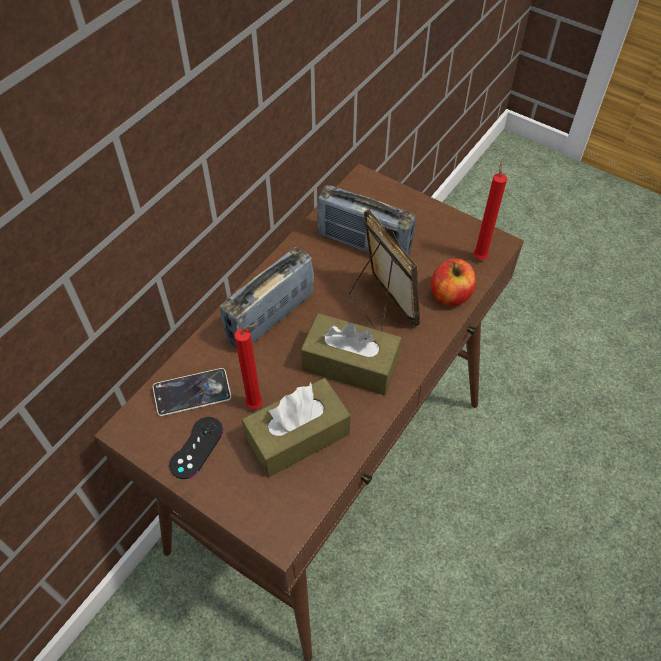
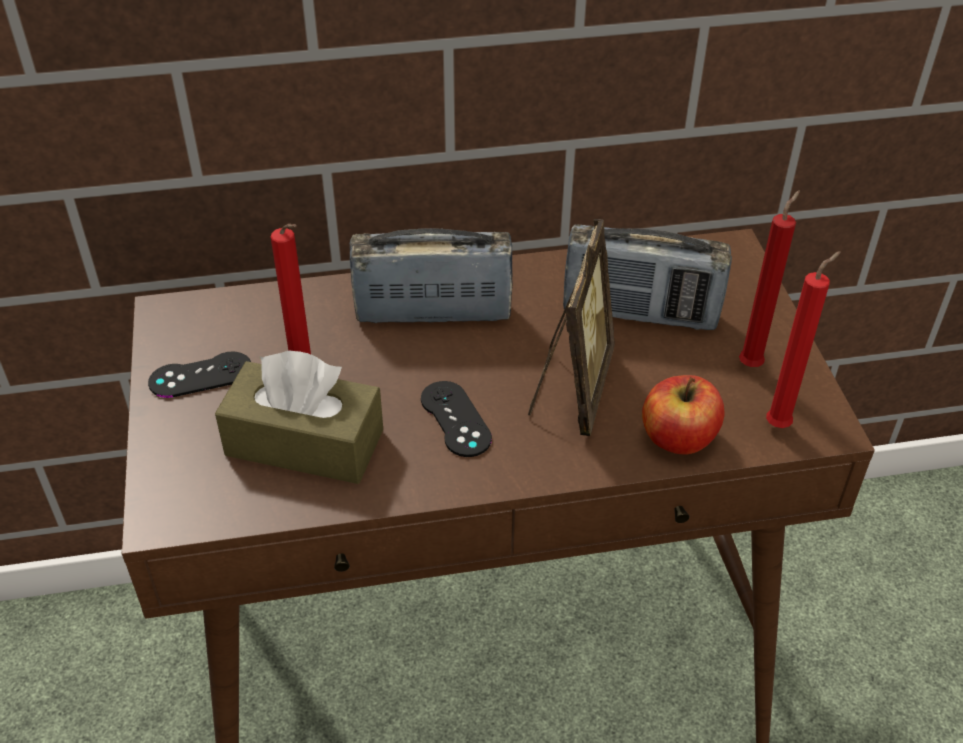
camera: 45 degrees right, 10 degrees down
(192, 394) = (261, 327): phone -> none
(350, 364) = (455, 419): brown tissue box -> black game controller
(364, 244) = (640, 313): radio -> radio turned 60 degrees counterclockwise
(437, 235) = (752, 363): none -> red candle

